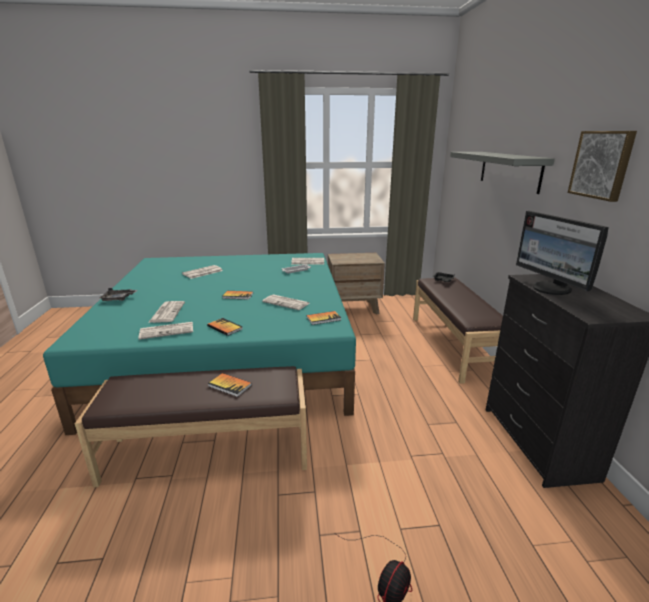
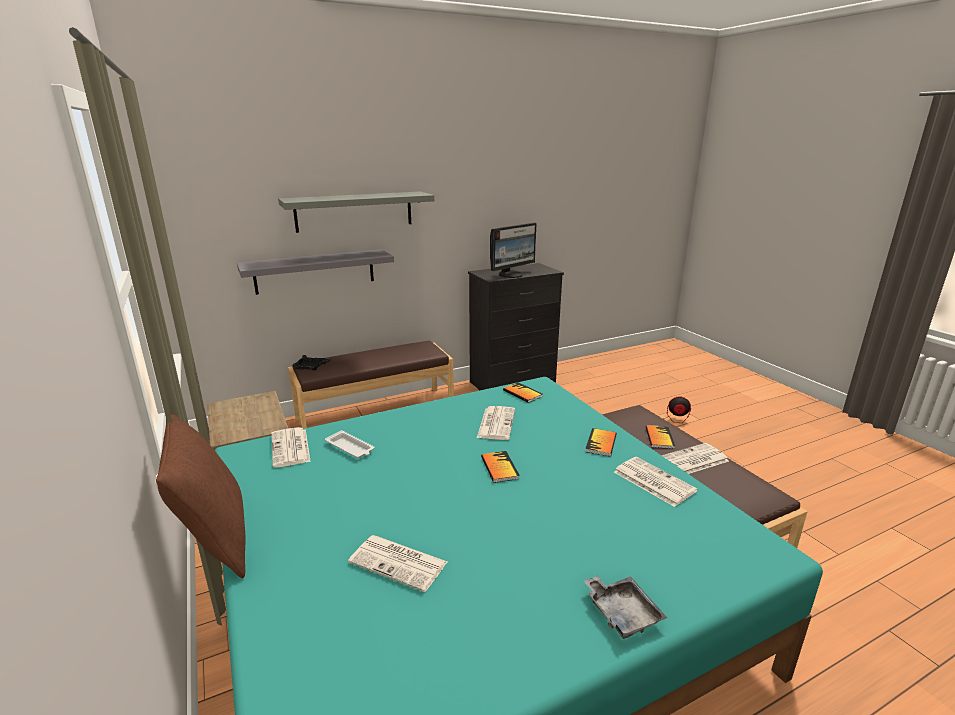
camera: 110 degrees left, 0 degrees up
(167, 312) = (610, 510): newspaper -> newspaper (693, 460)
(252, 253) = (216, 541): none -> brown pillow
(482, 215) = (315, 271): none -> grey shelf
(602, 164) = (470, 190): picture -> none

